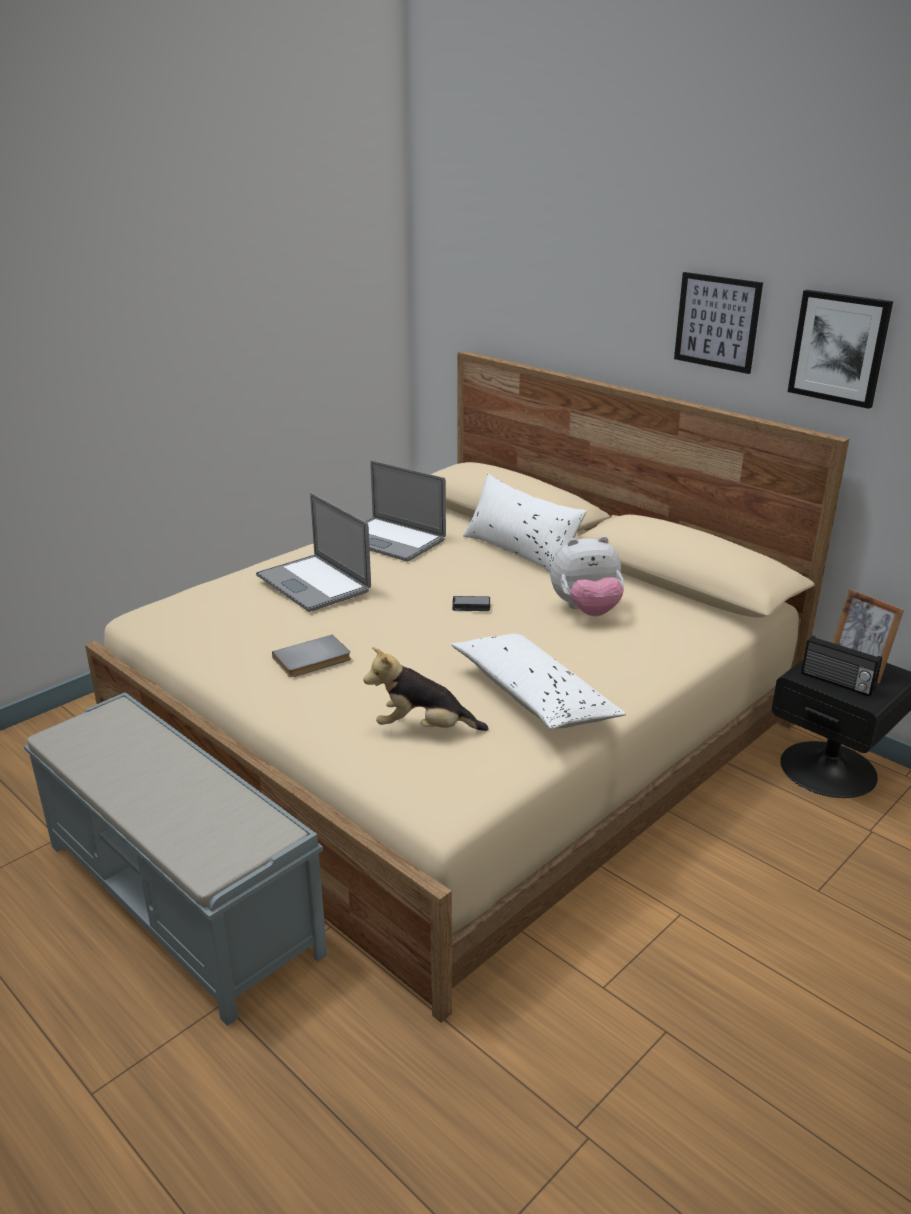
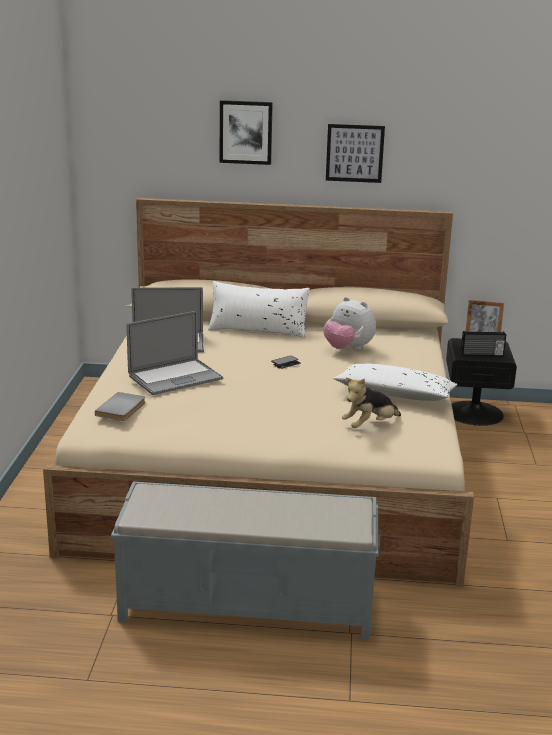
camera: 40 degrees left, 5 degrees down
(313, 583) = (175, 377): laptop -> laptop turned 45 degrees counterclockwise
(313, 660) = (251, 416): grey book -> grey book (122, 409)
(586, 611) = (348, 349): plush toy -> plush toy turned 90 degrees clockwise
(839, 348) = (438, 159): picture -> picture (246, 132)

